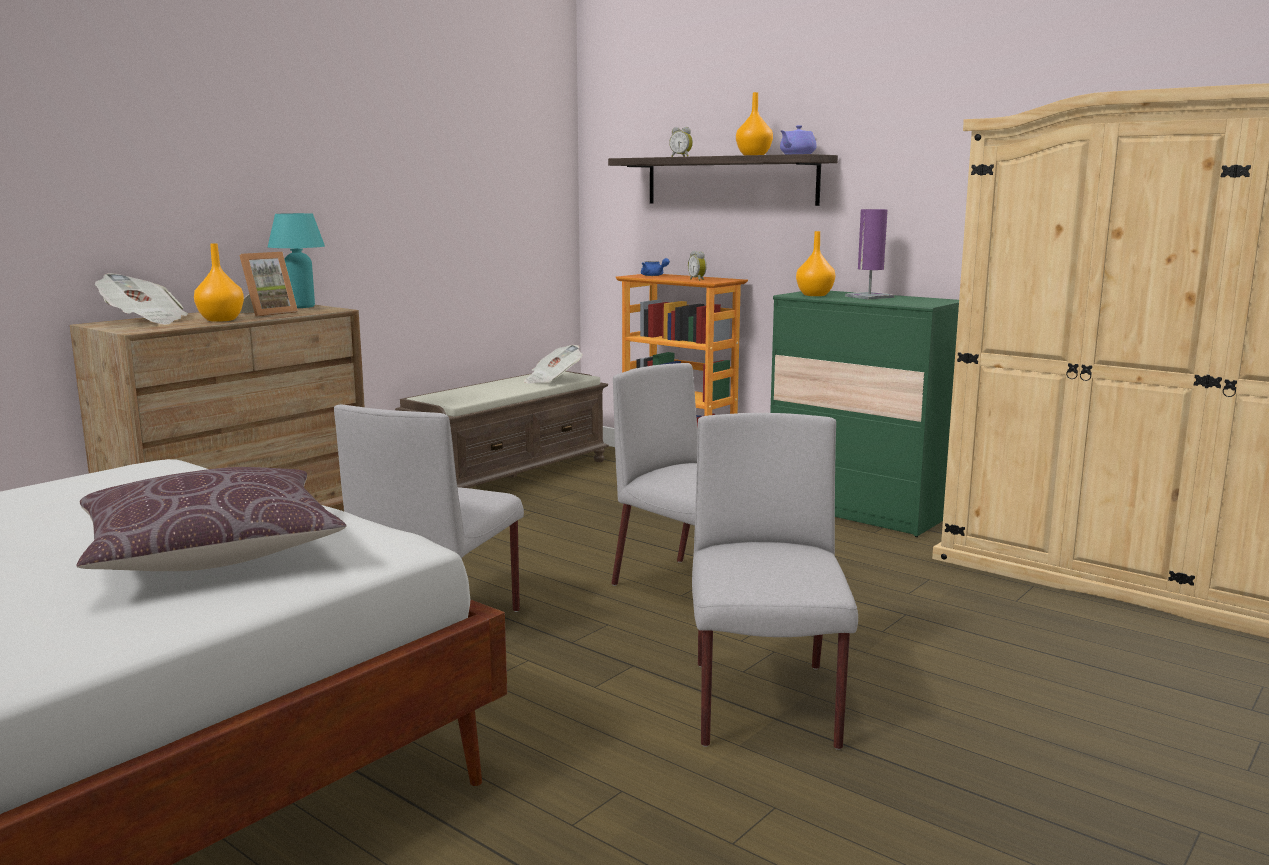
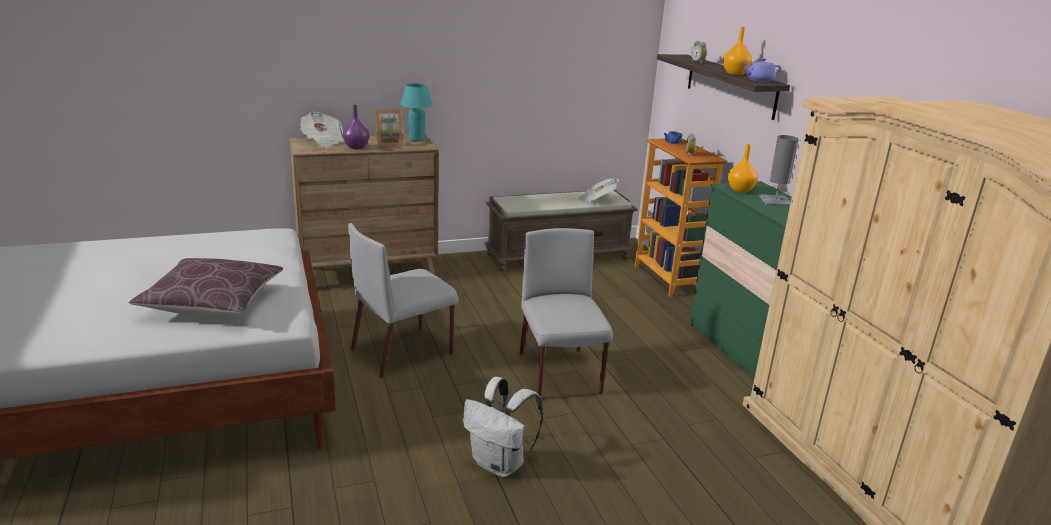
camera: 30 degrees right, 10 degrees up
(221, 320) = (356, 147): orange vase -> purple vase
(765, 706) = (500, 464): grey chair -> white backpack
(869, 297) = (775, 201): purple table lamp -> grey table lamp

